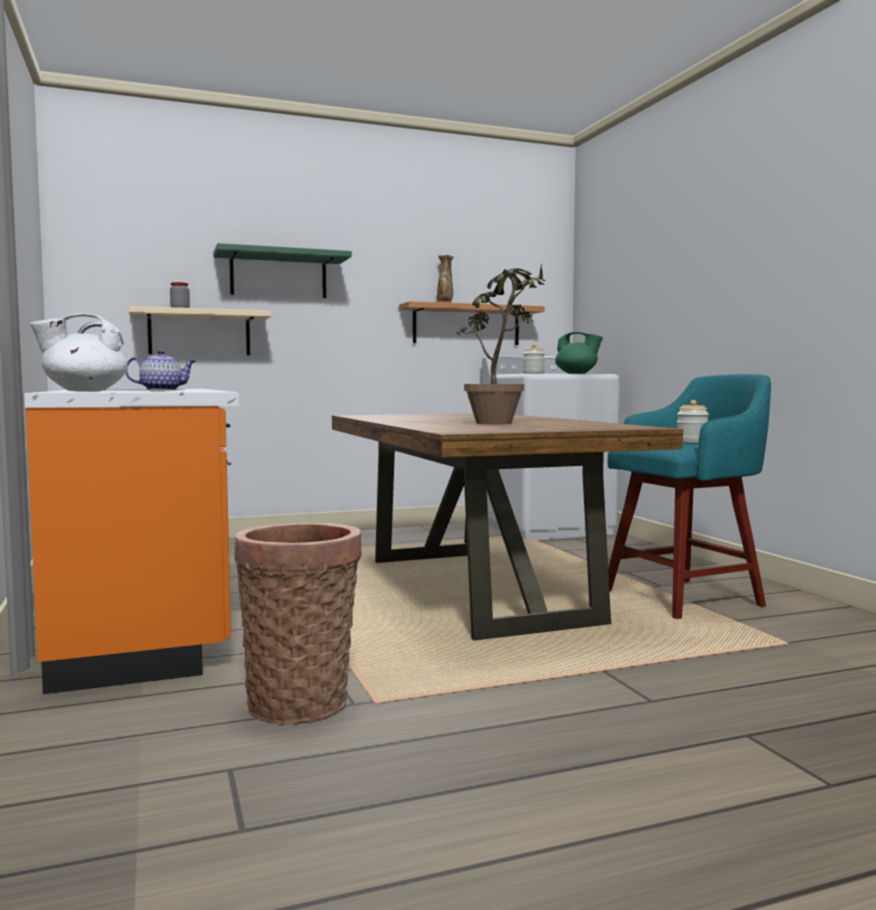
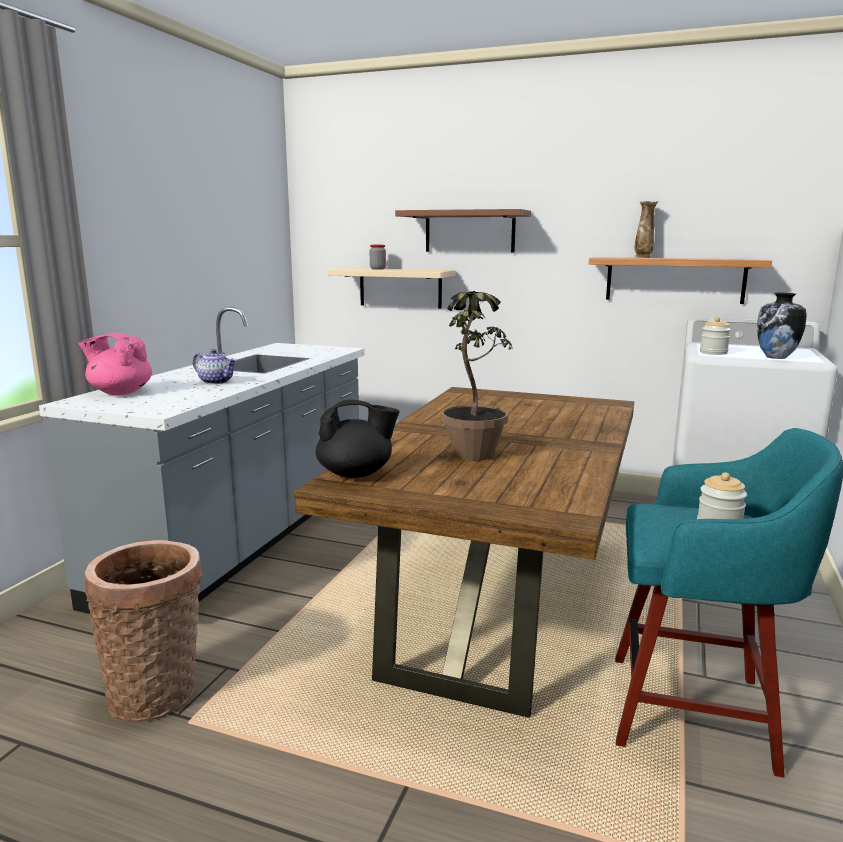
camera: 40 degrees right, 10 degrees up
(83, 391) = (120, 392): white teapot -> pink teapot
(147, 608) = (246, 539): orange counter -> grey counter
(278, 275) = (469, 231): green shelf -> brown shelf
(452, 429) = (356, 474): none -> black teapot
(577, 373) = (776, 357): green teapot -> vase

